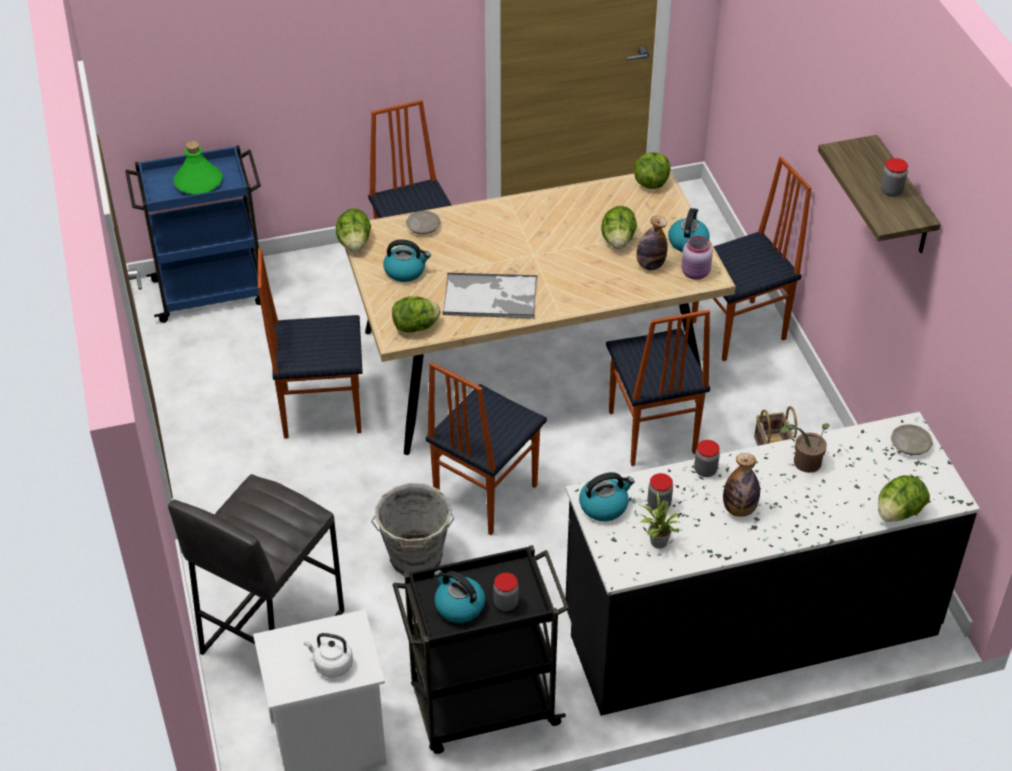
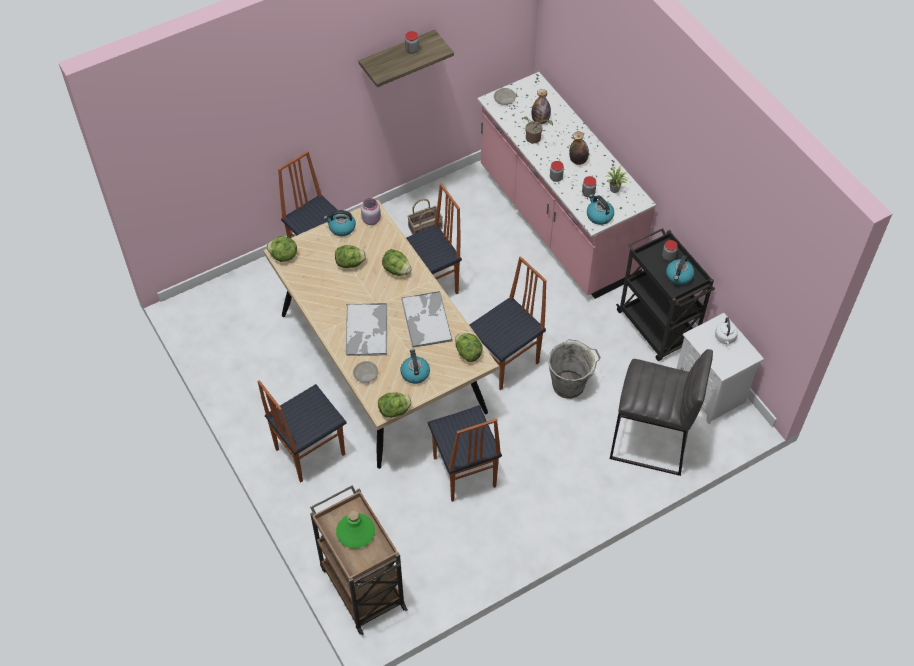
camera: 105 degrees left, 10 degrees up
(211, 291) = (362, 586): blue cart -> brown cart
(484, 494) = (506, 362): chair -> chair turned 60 degrees counterclockwise
(494, 238) = (366, 330): none -> tray
(650, 265) = (370, 243): bottle -> bottle (540, 120)
(749, 625) = (556, 223): black counter -> pink counter
(898, 513) = (554, 100): lettuce -> lettuce (396, 270)

